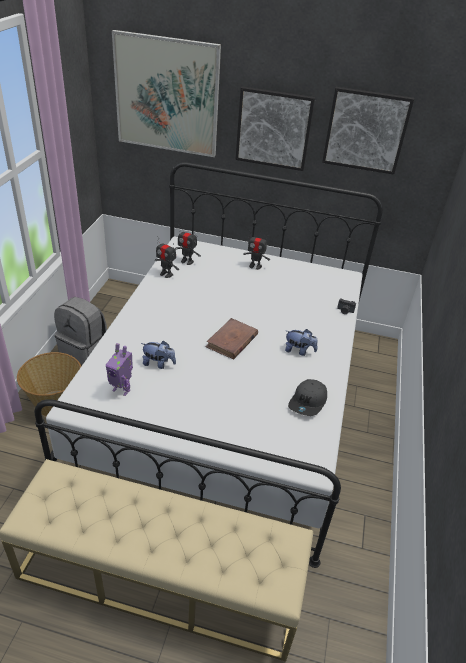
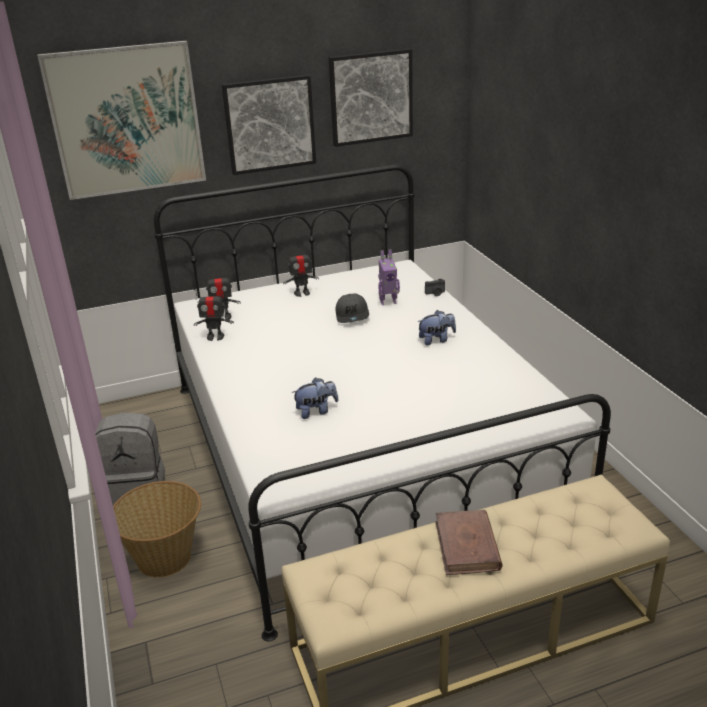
camera: 30 degrees left, 10 degrees down
(122, 389) = (308, 449): toy robot -> toy robot (388, 302)
(232, 341) = (364, 361): brown book -> brown book (467, 546)
(308, 402) = (496, 373): grey cap -> grey cap (352, 315)

